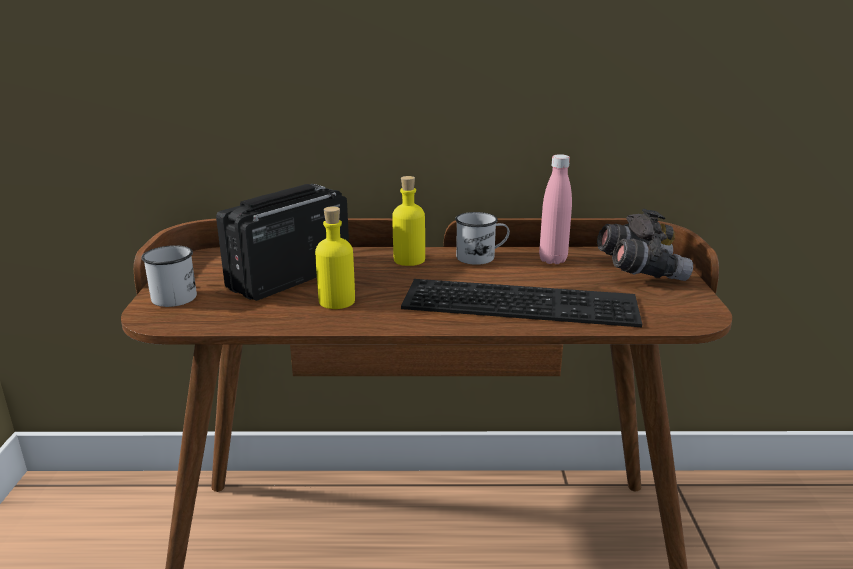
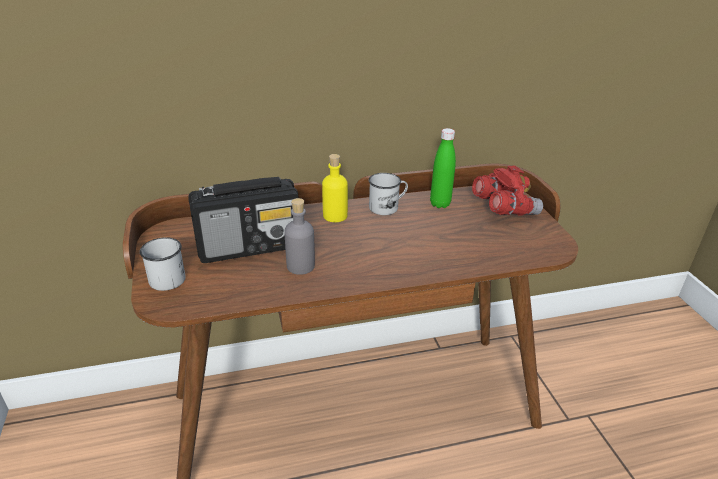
camera: 15 degrees left, 10 degrees up
(288, 278) = (250, 246): radio -> radio turned 135 degrees counterclockwise
(337, 301) = (300, 266): yellow bottle -> grey bottle
(522, 301) = (435, 248): keyboard -> none
(552, 260) = (440, 204): pink bottle -> green bottle
(639, 272) = (503, 209): grey binoculars -> red binoculars

